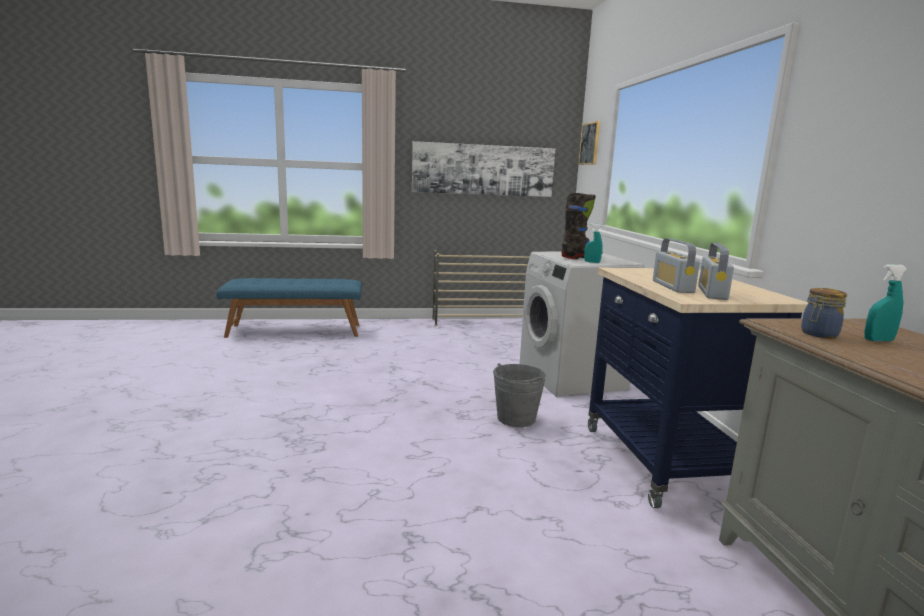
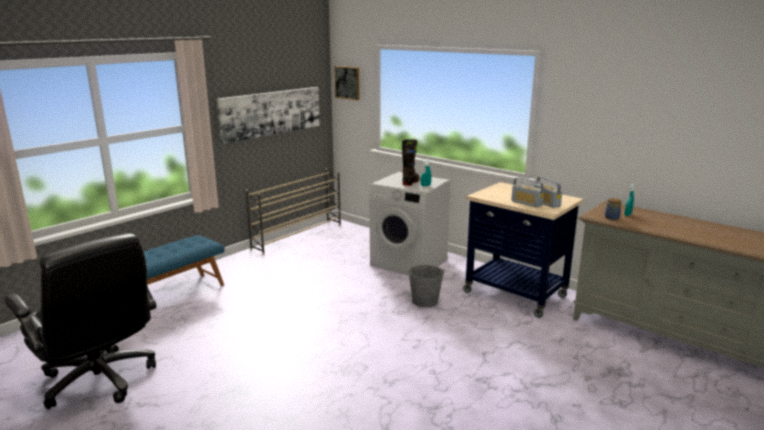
camera: 40 degrees left, 5 degrees up
(141, 365) = (99, 383): none -> black office chair

